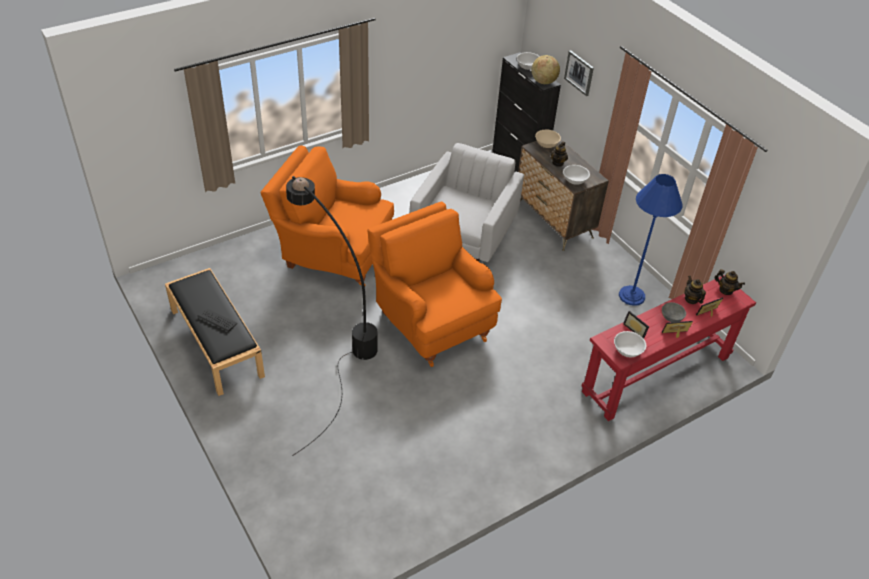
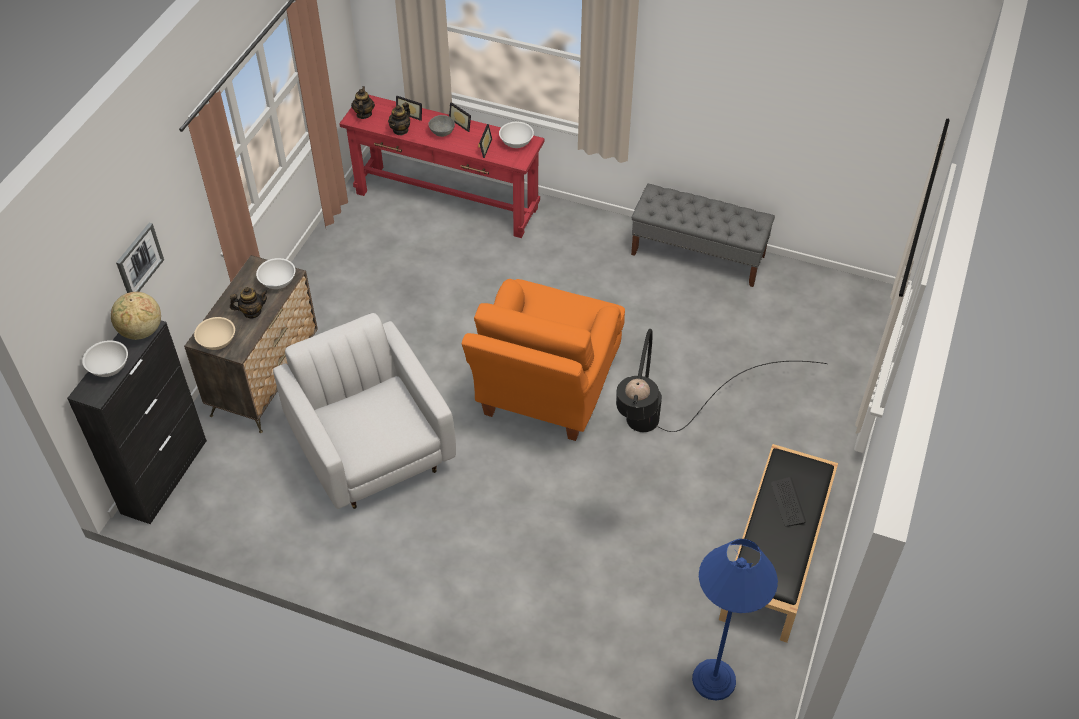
camera: 125 degrees left, 5 degrees up
(333, 255) = (533, 553): orange armchair -> none
(464, 234) = (371, 448): white armchair -> white armchair turned 75 degrees clockwise
(473, 484) = (698, 255): none -> grey bench
(631, 296) = (346, 259): blue floor lamp -> blue floor lamp (714, 680)

